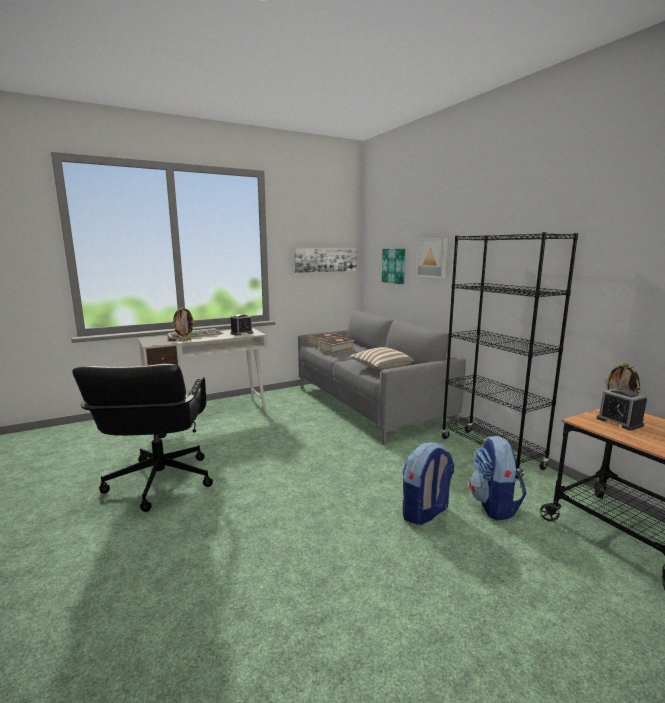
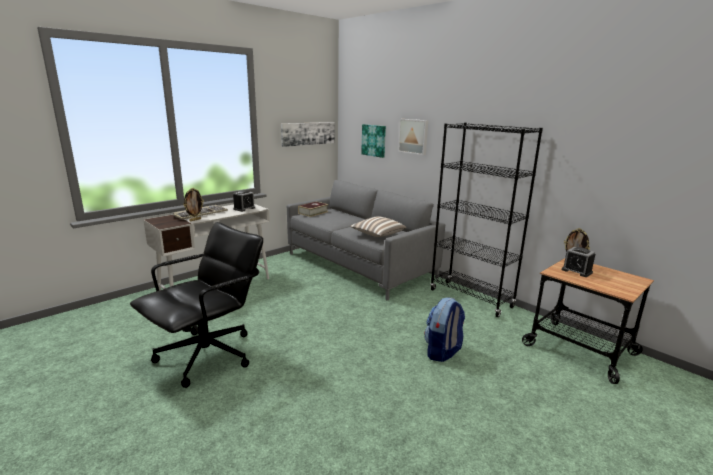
camera: 15 degrees left, 5 degrees up
(159, 482) = (208, 356): black office chair -> black office chair turned 120 degrees counterclockwise
(336, 349) = (328, 218): book -> none
(494, 506) = (488, 340): backpack -> none

